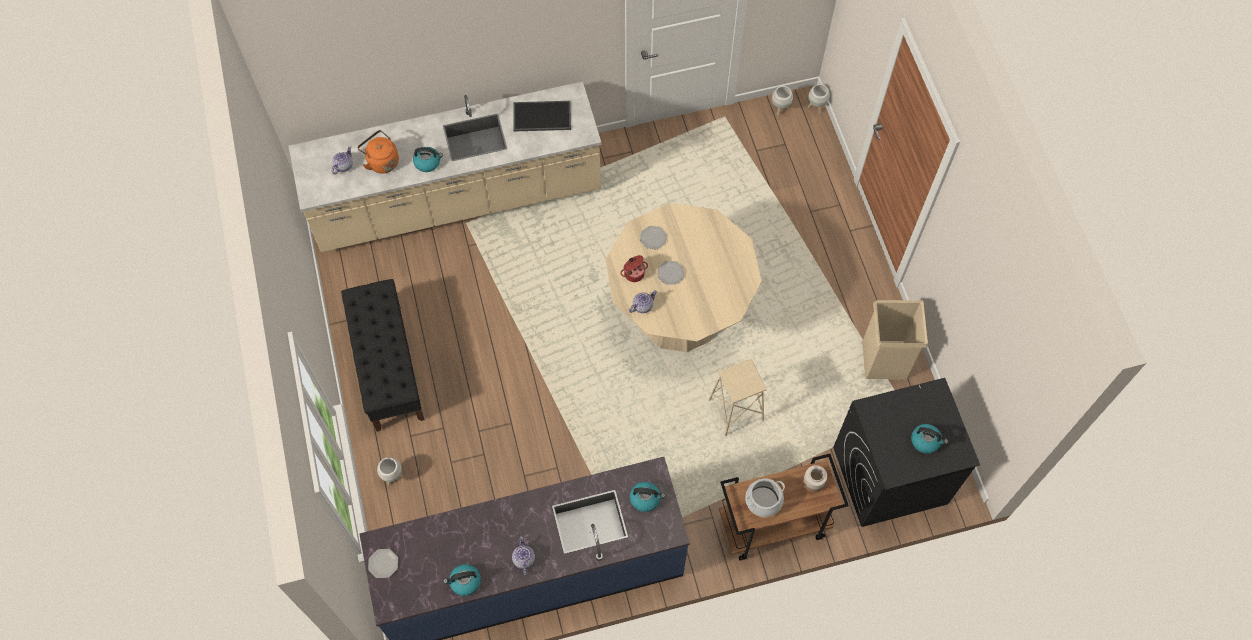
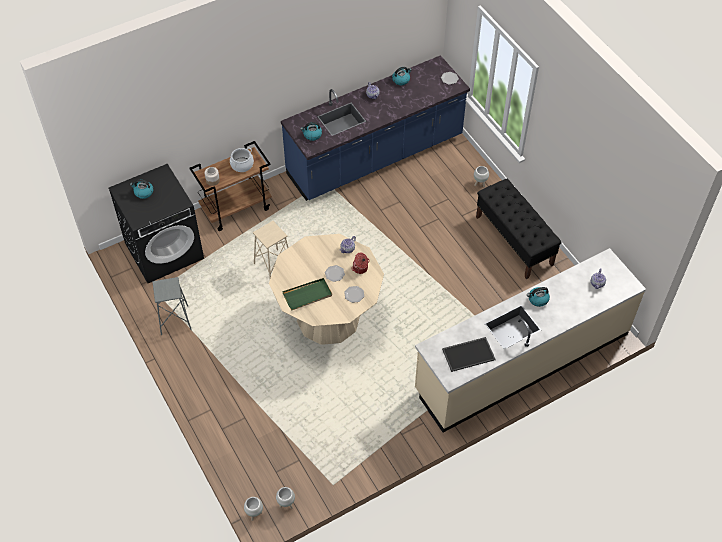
camera: 165 degrees right, 10 degrees down
(382, 161) = (571, 293): orange kettle -> none
(713, 251) = (307, 295): none -> green tray
(884, 360) = (174, 320): beige trash can -> grey stool

